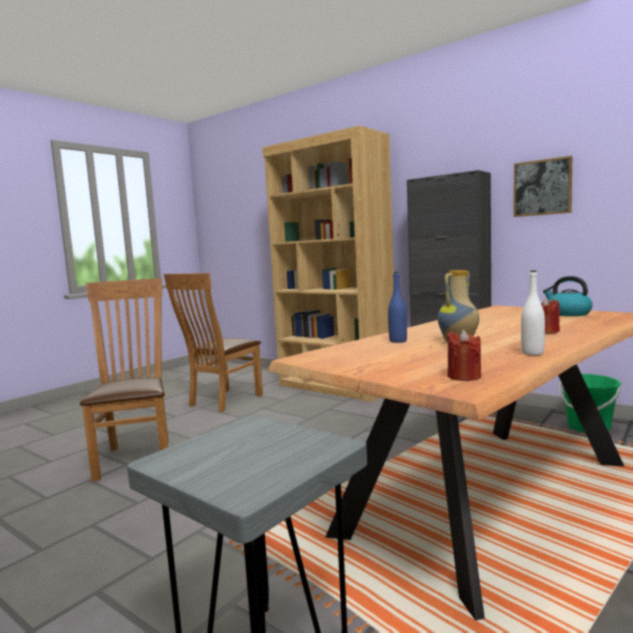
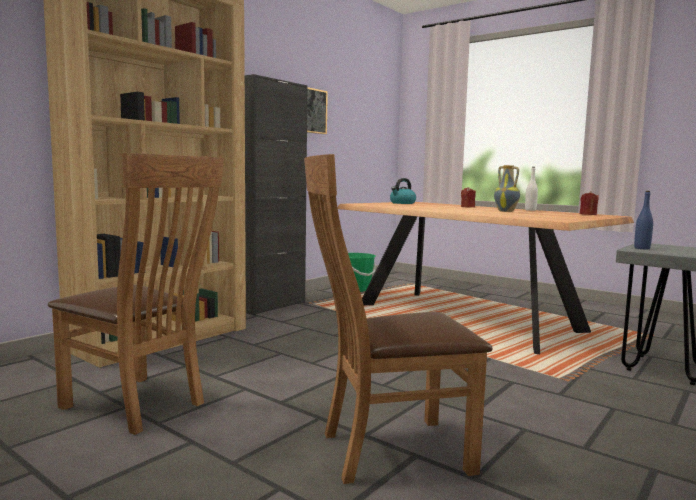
camera: 90 degrees left, 0 degrees up
(398, 341) = (496, 213): blue bottle -> blue bottle (642, 248)

